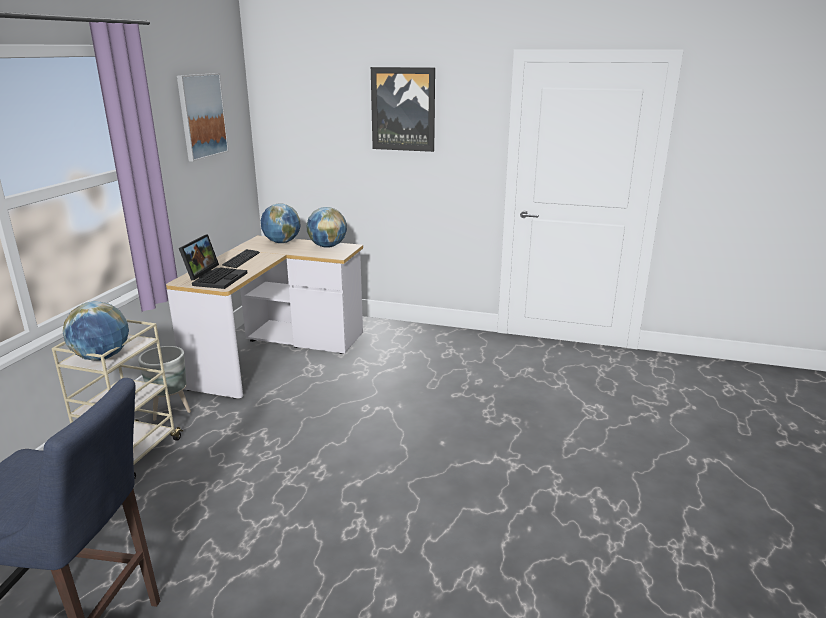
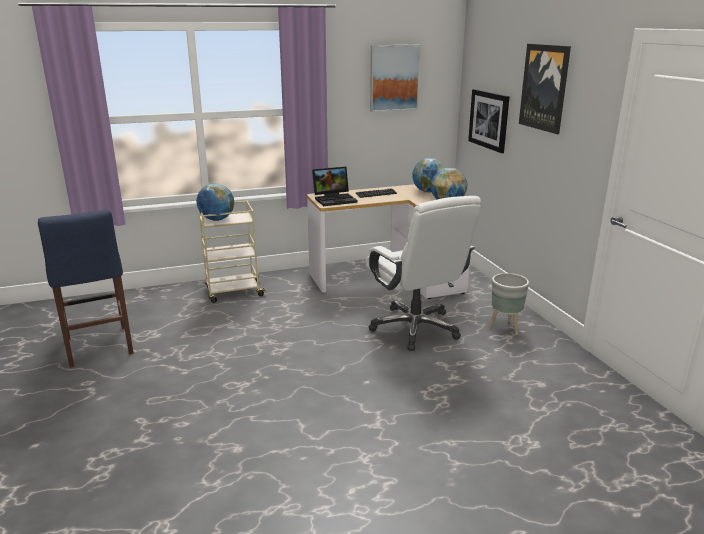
camera: 55 degrees right, 0 degrees up
(171, 411) = (284, 281): grey planter -> grey planter (505, 328)
(316, 151) = (489, 120): none -> picture
(384, 381) = (415, 328): none -> white office chair

